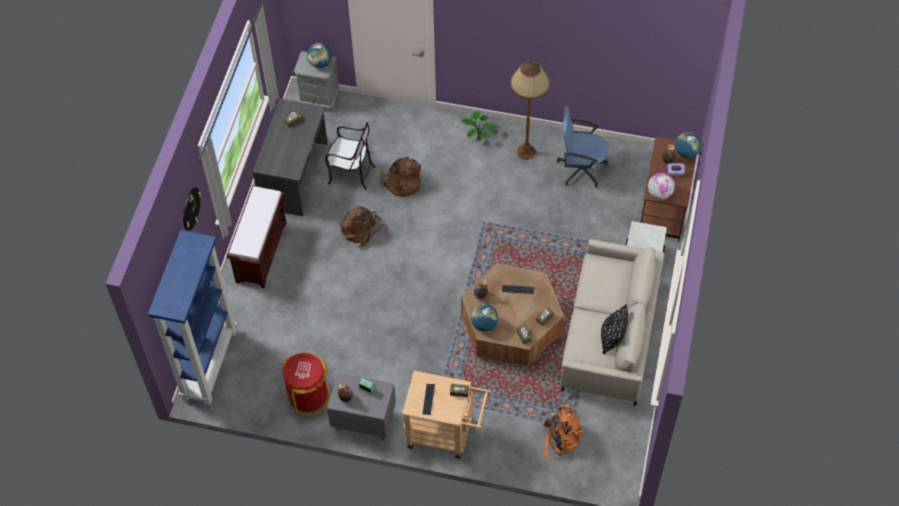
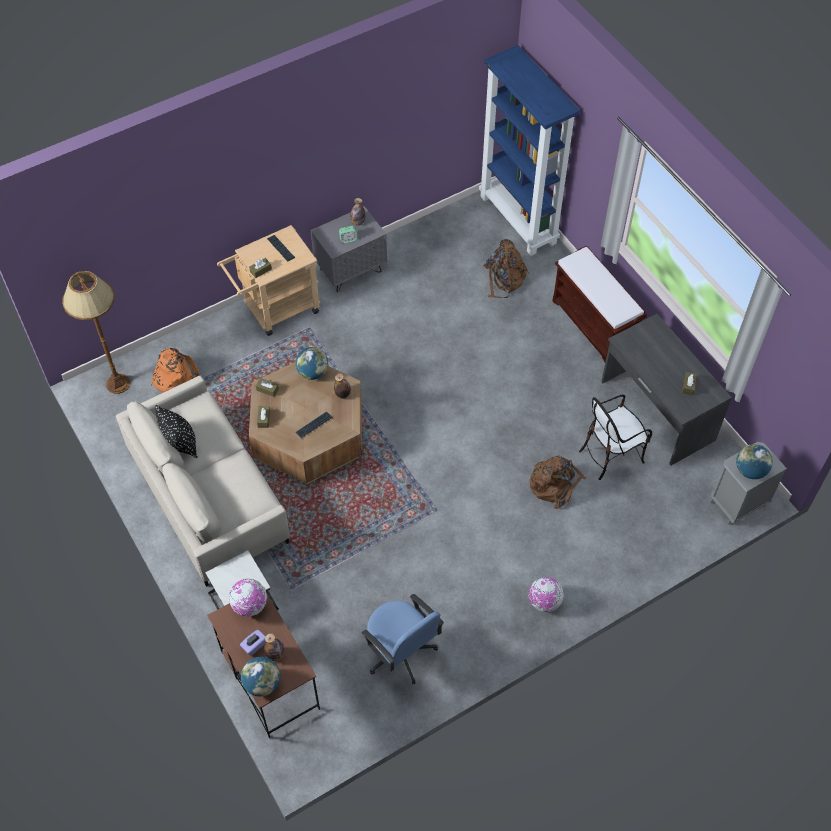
camera: 135 degrees right, 0 degrees up
(191, 208) = (603, 143): wall clock -> none
(309, 396) = (415, 255): red trash can -> none
(361, 230) = (535, 411): brown backpack -> brown backpack (504, 278)
(479, 134) = (544, 602): potted plant -> globe
(526, 152) = (475, 623): brown floor lamp -> brown floor lamp (117, 384)
(580, 169) = (400, 652): blue office chair -> blue office chair turned 90 degrees clockwise

